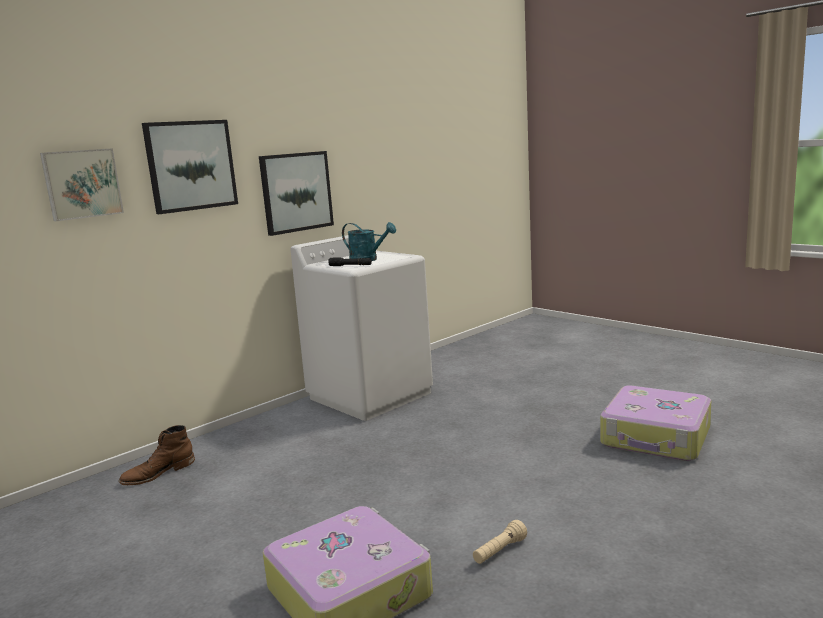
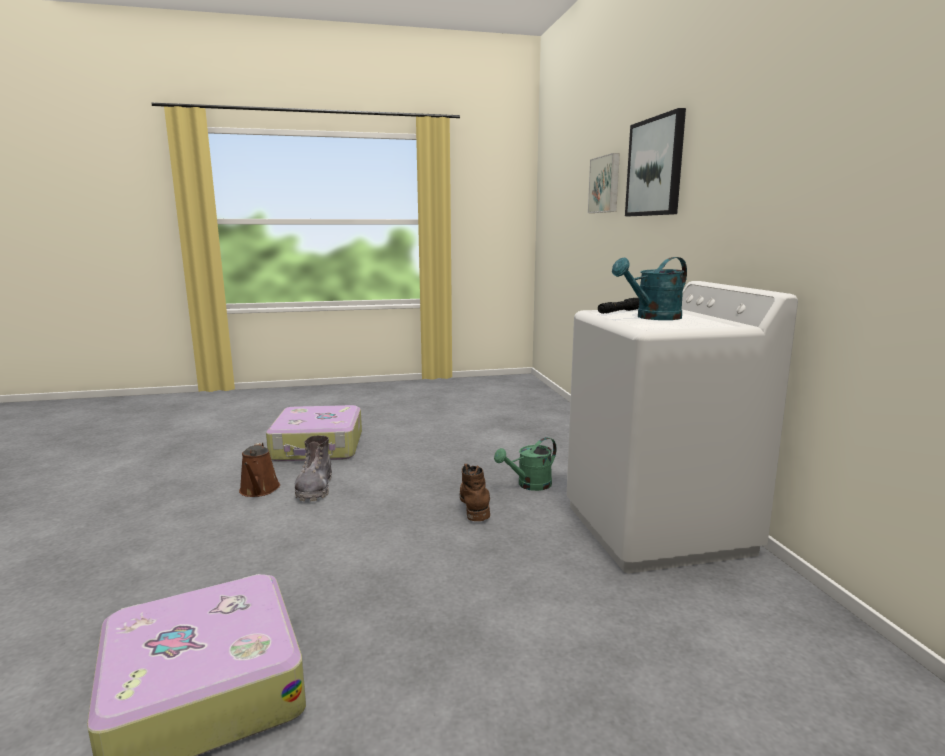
camera: 120 degrees right, 0 degrees up
(158, 473) = (557, 424): brown boot -> brown boot (474, 504)
(296, 192) = (735, 205): picture -> none
(343, 440) = (529, 485): none -> green watering can
(456, 523) = (315, 488): none -> grey boot
(499, 551) = (259, 490): beige flashlight -> brown watering can

